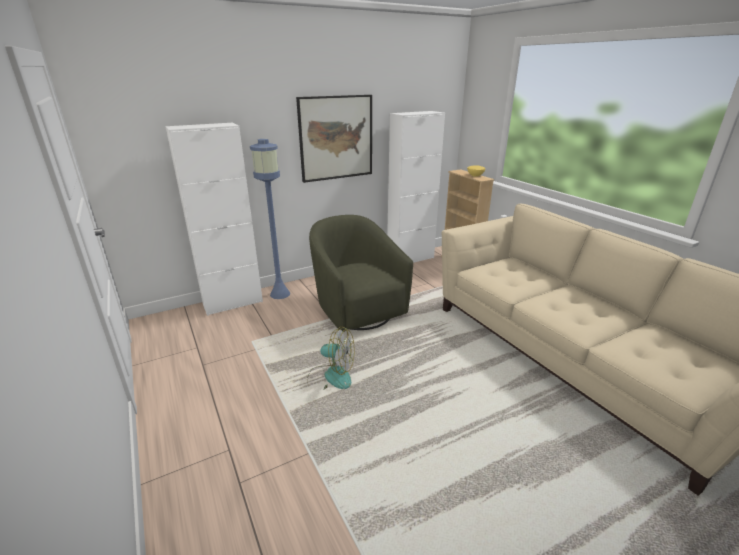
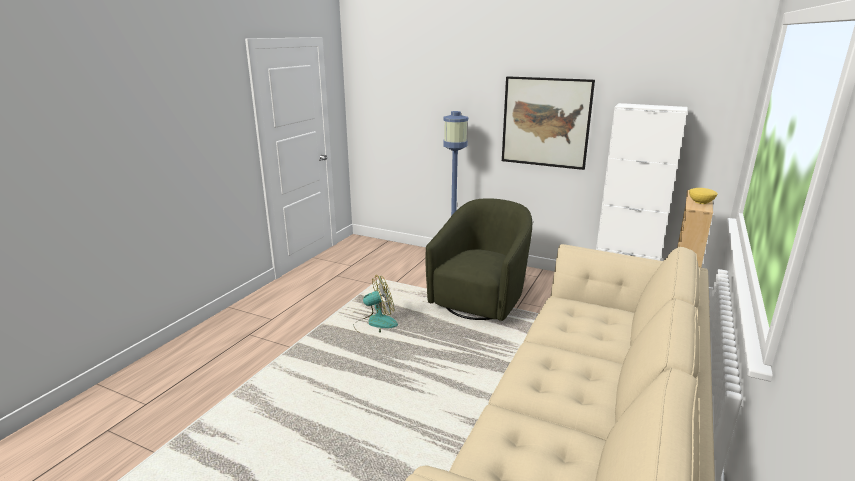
camera: 55 degrees right, 5 degrees down
(233, 303) = (415, 252): white cabinet -> none
(330, 377) = (375, 324): fan -> fan turned 90 degrees counterclockwise

